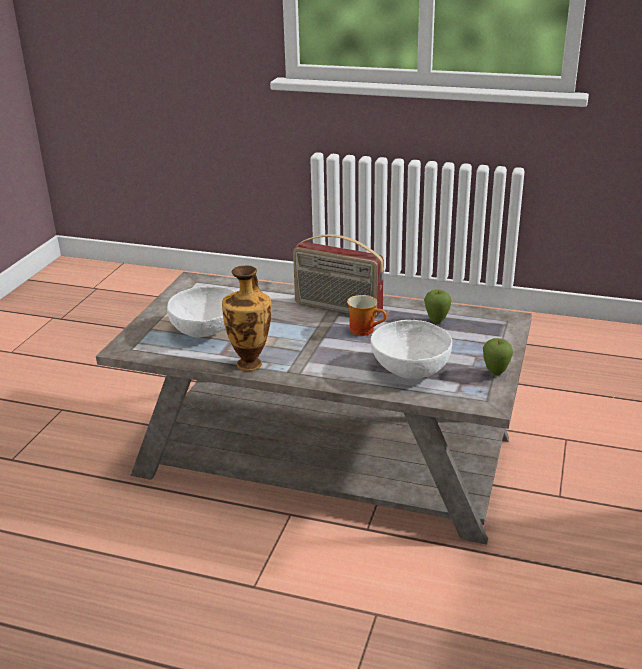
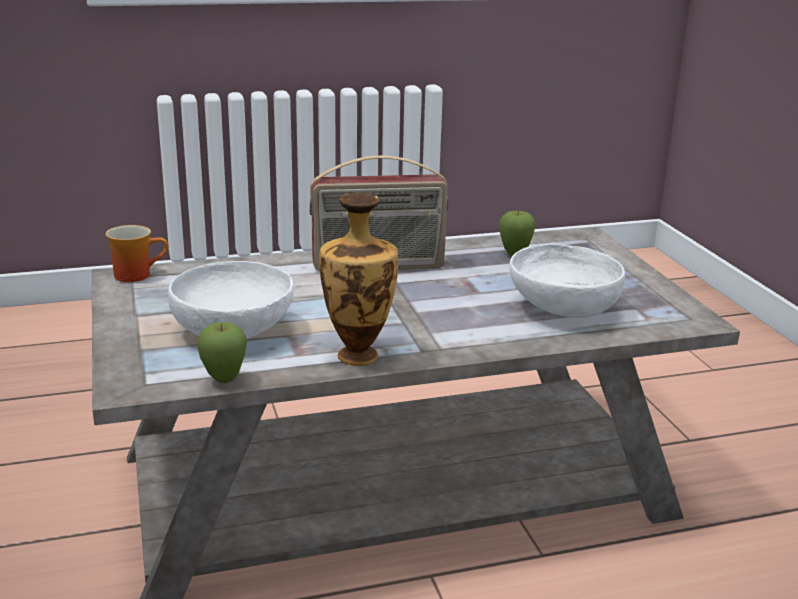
camera: 35 degrees left, 5 degrees down
(365, 329) = (448, 281): mug -> mug (137, 274)
(495, 373) = (656, 290): apple -> apple (224, 380)

